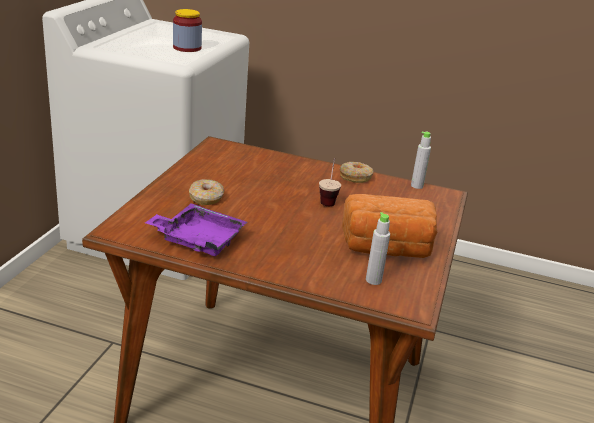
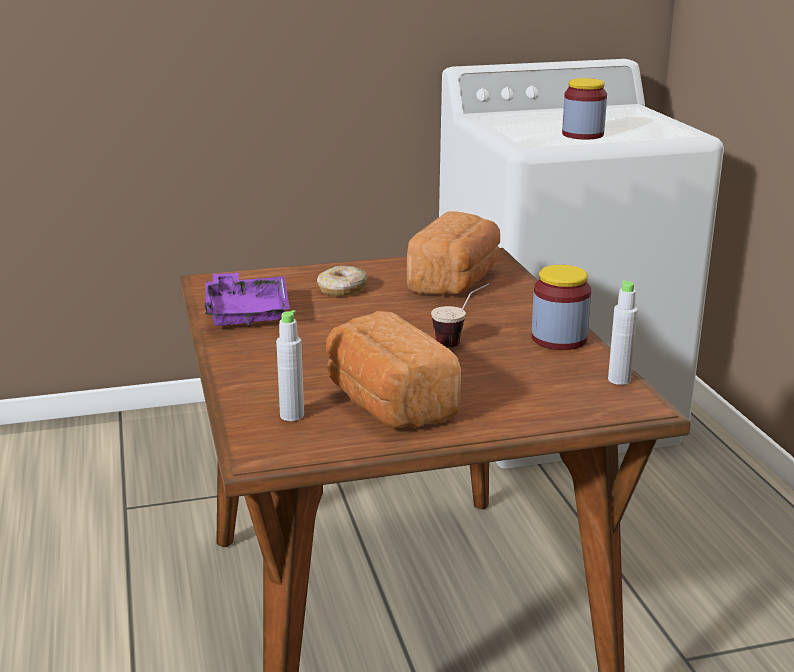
camera: 60 degrees right, 5 degrees down
(243, 166) = (456, 281): none -> bread
(355, 177) = (559, 339): donut -> jar

